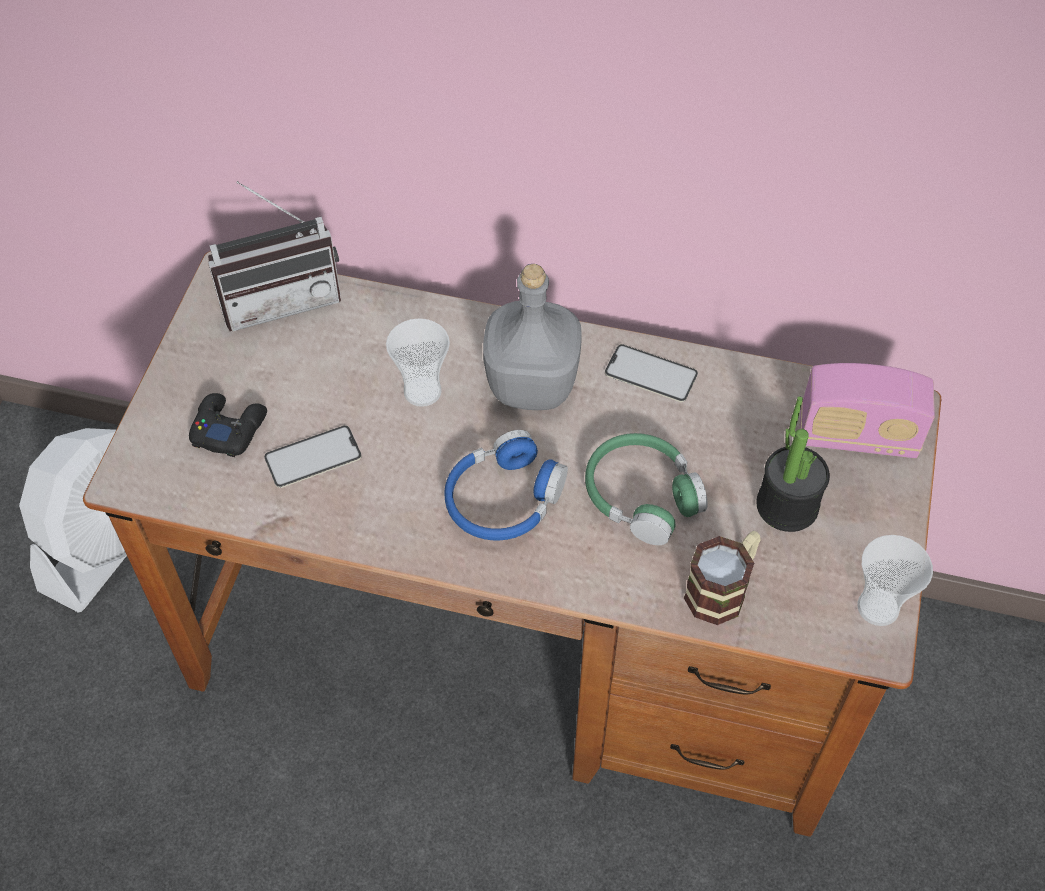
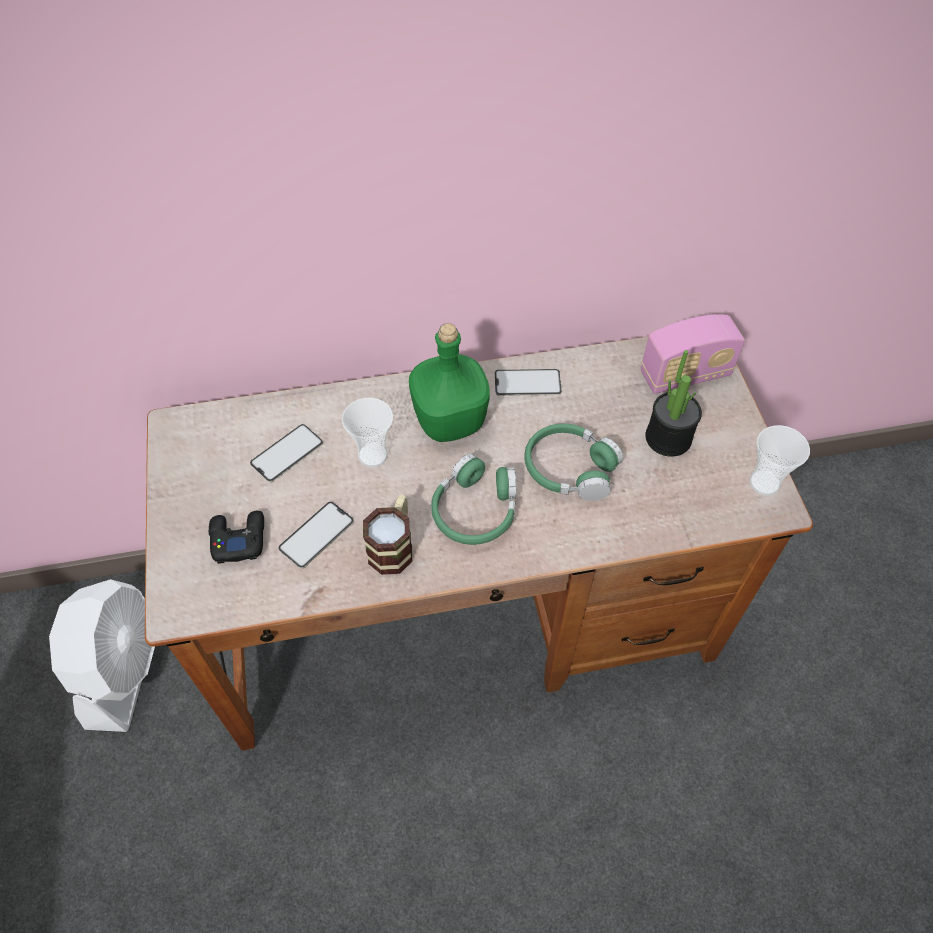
camera: 25 degrees left, 0 degrees up
(281, 298) = (227, 426): radio -> none
(329, 353) = (287, 453): none -> phone
(504, 499) = (475, 509): blue headphones -> green headphones
(530, 385) = (448, 422): grey bottle -> green bottle
(723, 588) = (660, 511): mug -> mug (394, 545)

